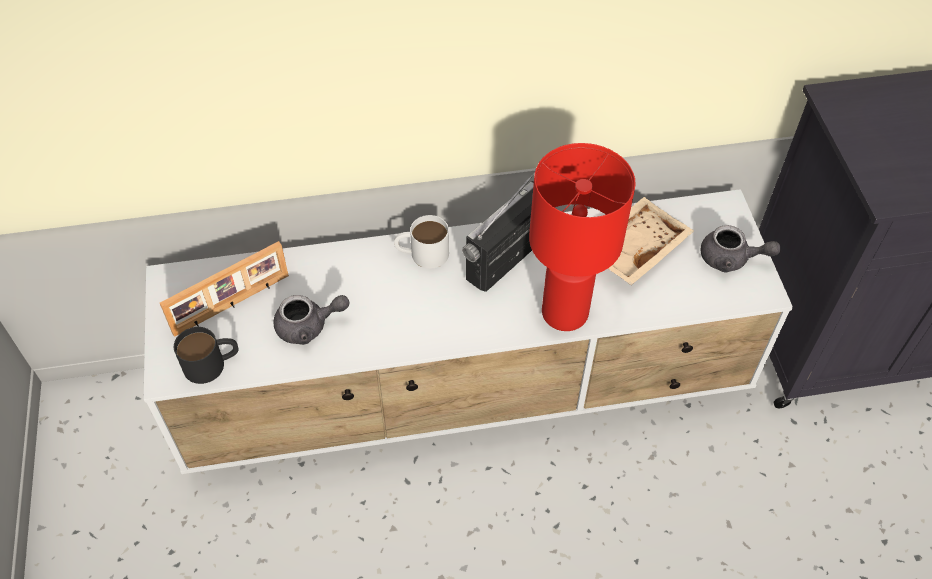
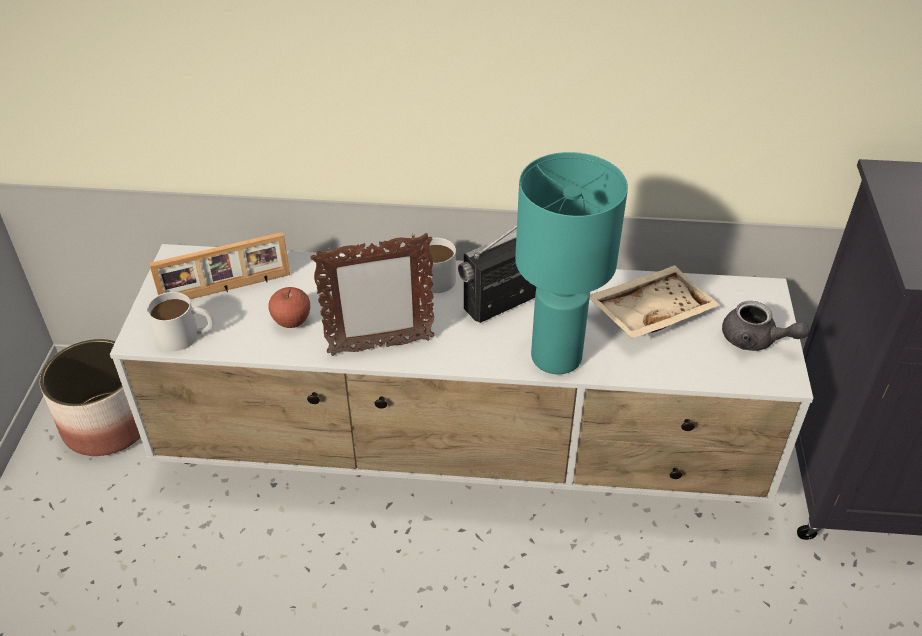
camera: 15 degrees right, 10 degrees down
(116, 438) = (107, 423): none -> planter
(212, 364) = (186, 336): black mug -> white mug
(309, 326) = (292, 321): grey teapot -> apple
(402, 336) = (380, 347): none -> picture frame
(564, 311) = (556, 356): red table lamp -> turquoise table lamp

